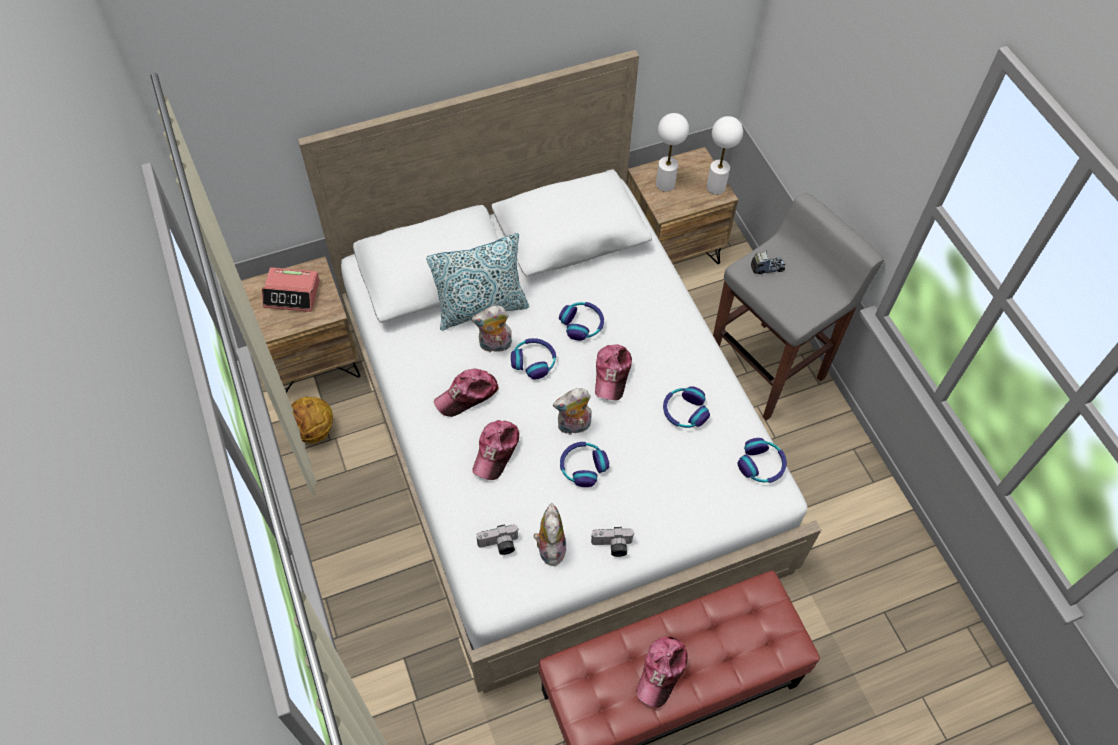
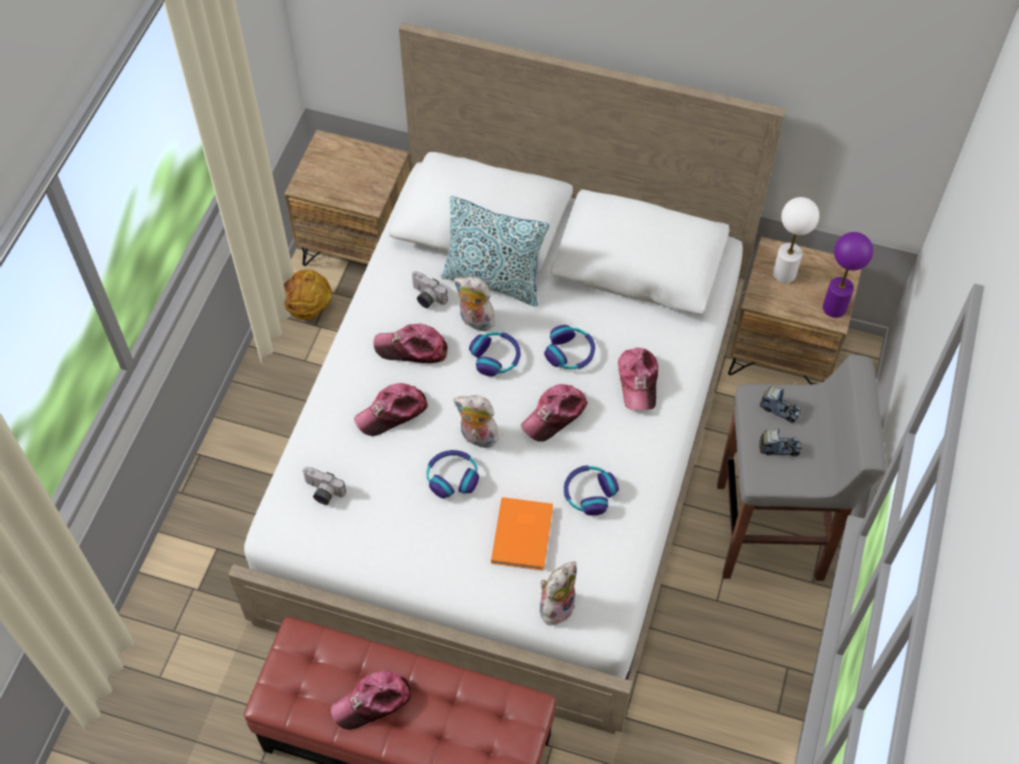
camera: 40 degrees right, 0 degrees up
(292, 294) = (353, 168): alarm clock -> none
(549, 547) = (361, 524): plush toy -> plush toy (556, 605)
(612, 546) = (413, 562): camera -> camera (426, 298)
(645, 314) = (638, 381): none -> cap
(668, 470) = (524, 534): none -> orange book
(715, 187) = (834, 308): white table lamp -> purple table lamp
(761, 465) = (614, 590): headphones -> none
(790, 293) = (779, 448): none -> toy truck

